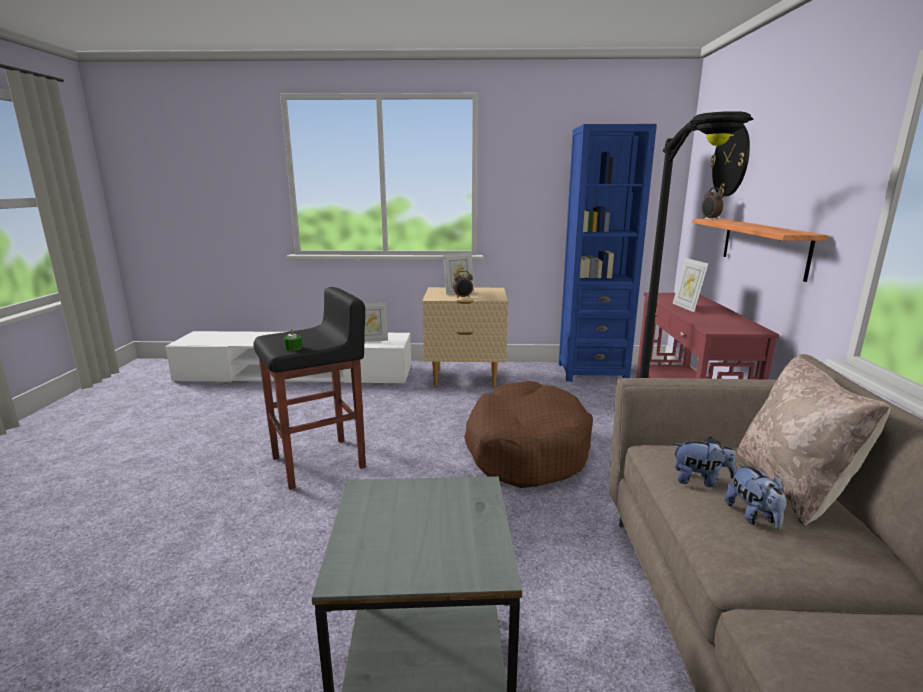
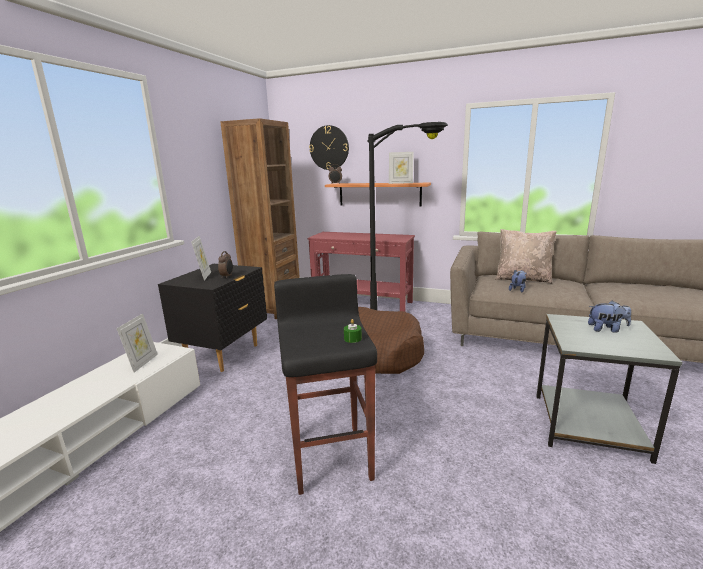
camera: 70 degrees left, 0 degrees up
(465, 378) = (224, 355): beige nightstand -> black nightstand
(592, 372) = (273, 308): blue bookcase -> brown bookcase
(686, 307) = (353, 237): picture frame -> picture frame (400, 183)
(753, 516) = (546, 288): plush toy -> plush toy (606, 329)

